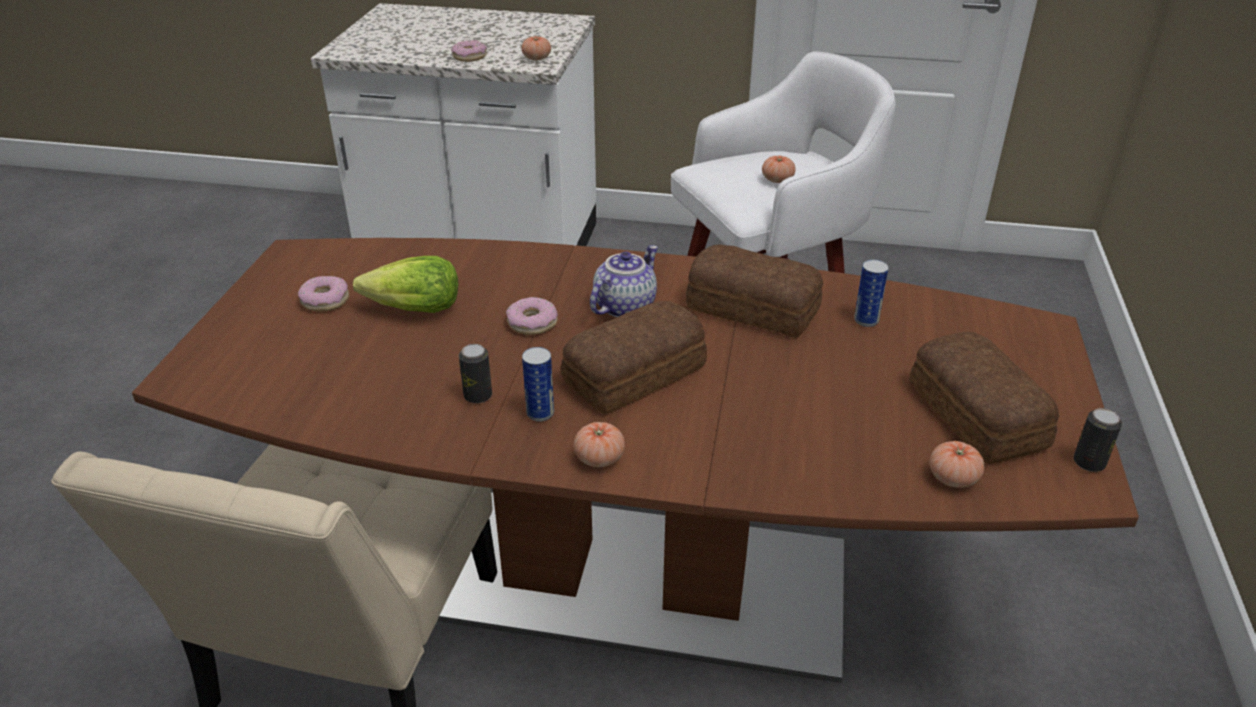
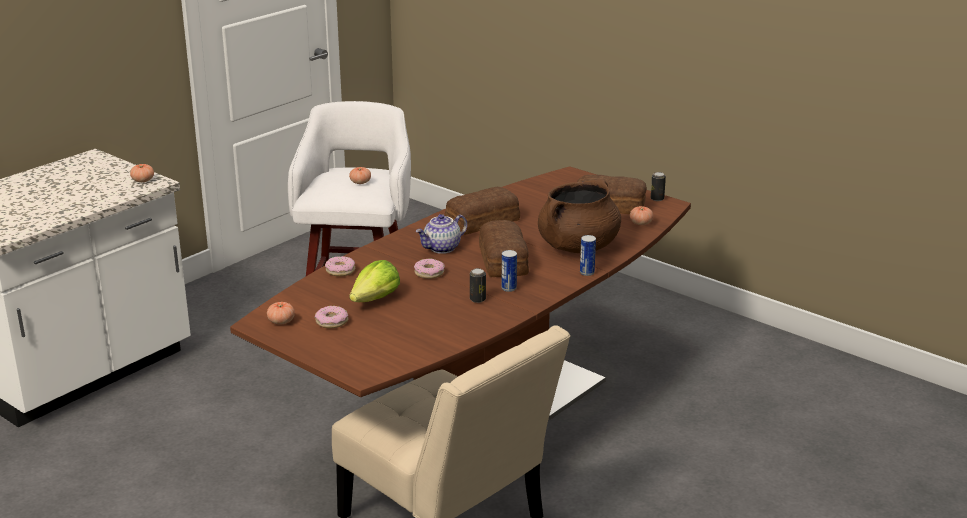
camera: 60 degrees left, 10 degrees down
(469, 57) = (101, 198): donut -> donut (340, 271)
(599, 458) = (556, 283): tomato -> tomato (281, 321)
(624, 306) = (442, 248): teapot -> teapot turned 105 degrees counterclockwise
(767, 434) = (578, 247): none -> brown cooking pot
(866, 320) = (522, 203): can -> can (587, 272)

